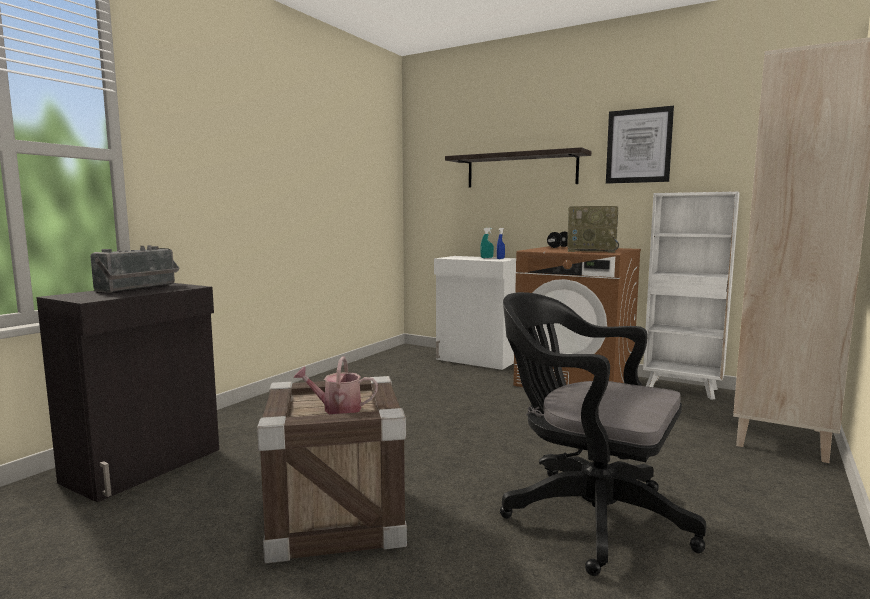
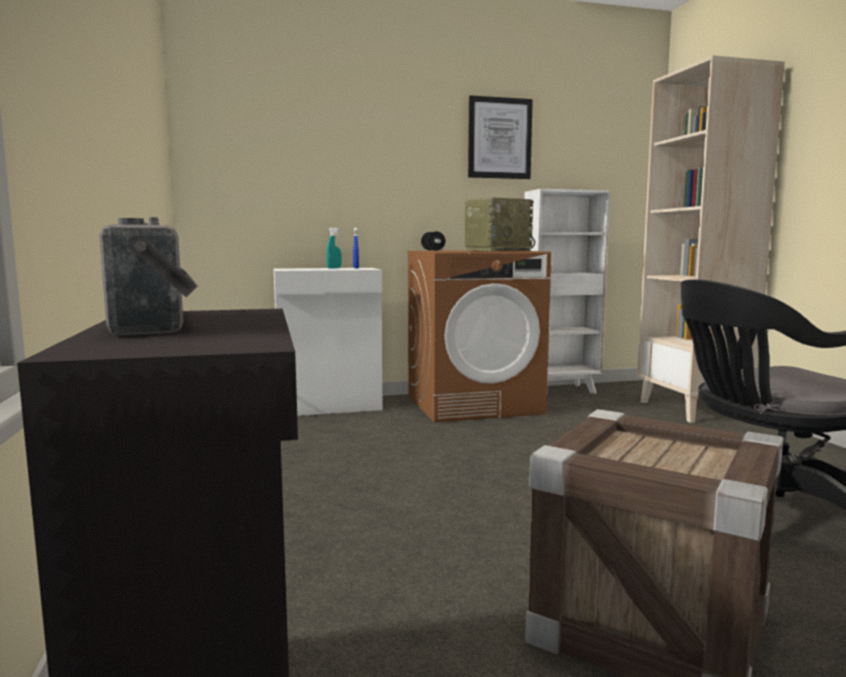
camera: 45 degrees left, 0 degrees up
(337, 409) = (682, 458): watering can -> none
(521, 170) = (365, 154): shelf -> none

